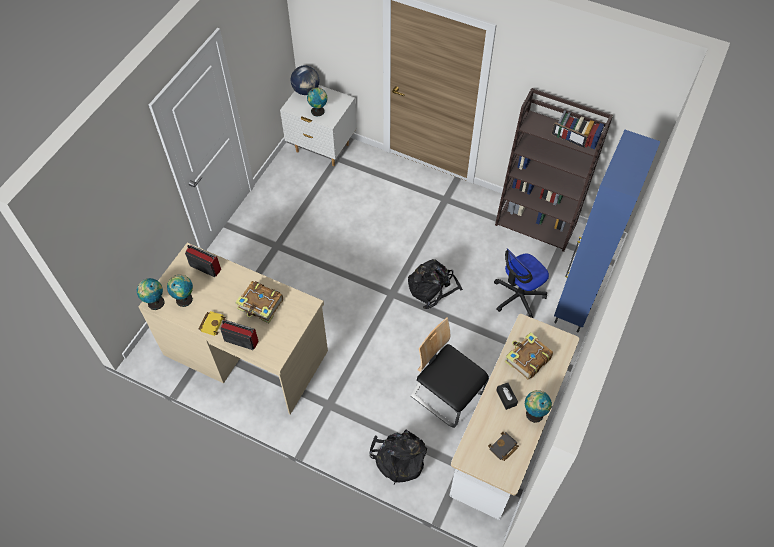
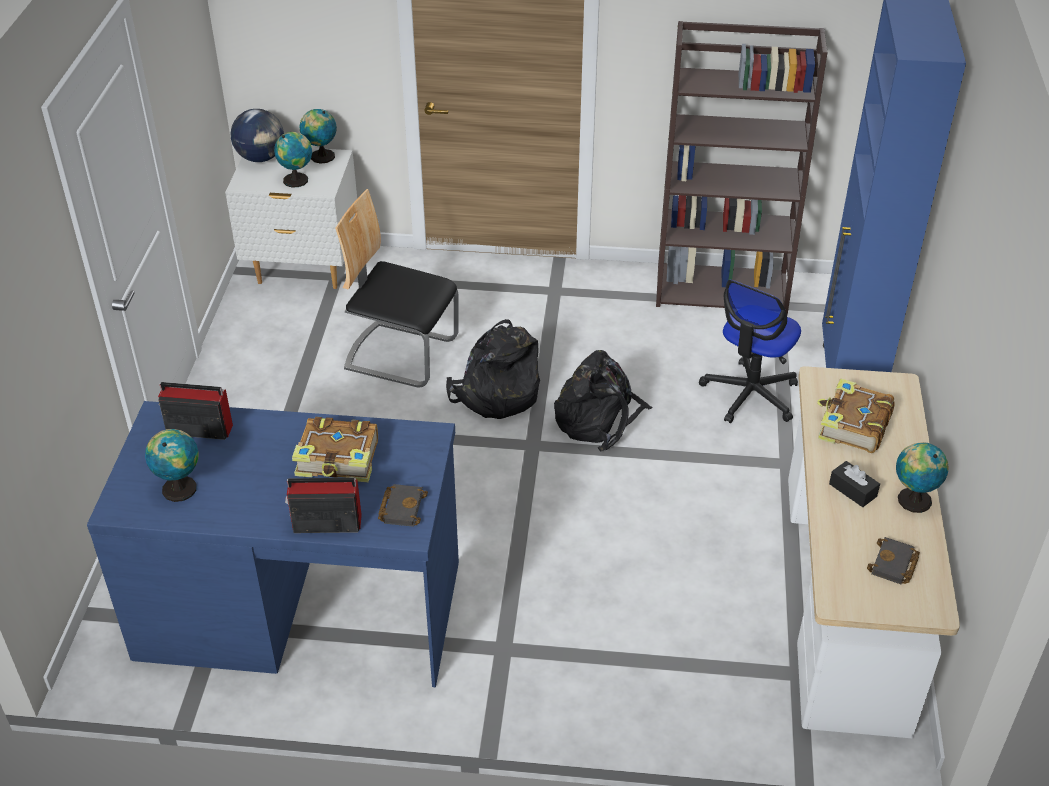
camera: 20 degrees left, 15 degrees down
(155, 302) = (120, 509): globe -> globe (320, 156)
(212, 323) = (254, 512): yellow book -> none
(246, 351) = (299, 608): beige desk -> blue desk
(278, 342) = (401, 507): none -> black book
(398, 459) = (678, 698): black backpack -> black backpack (495, 395)
(447, 394) = (710, 569): chair -> chair (401, 354)
(567, 140) = (762, 90): picture frame -> none

